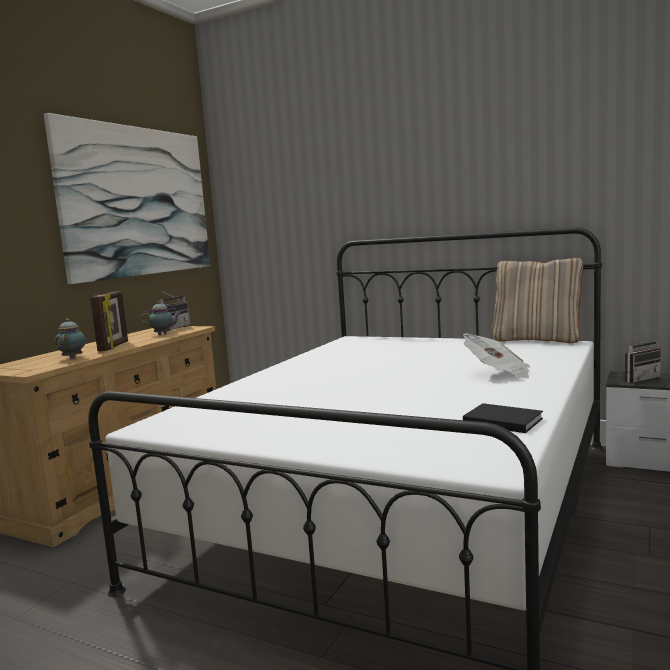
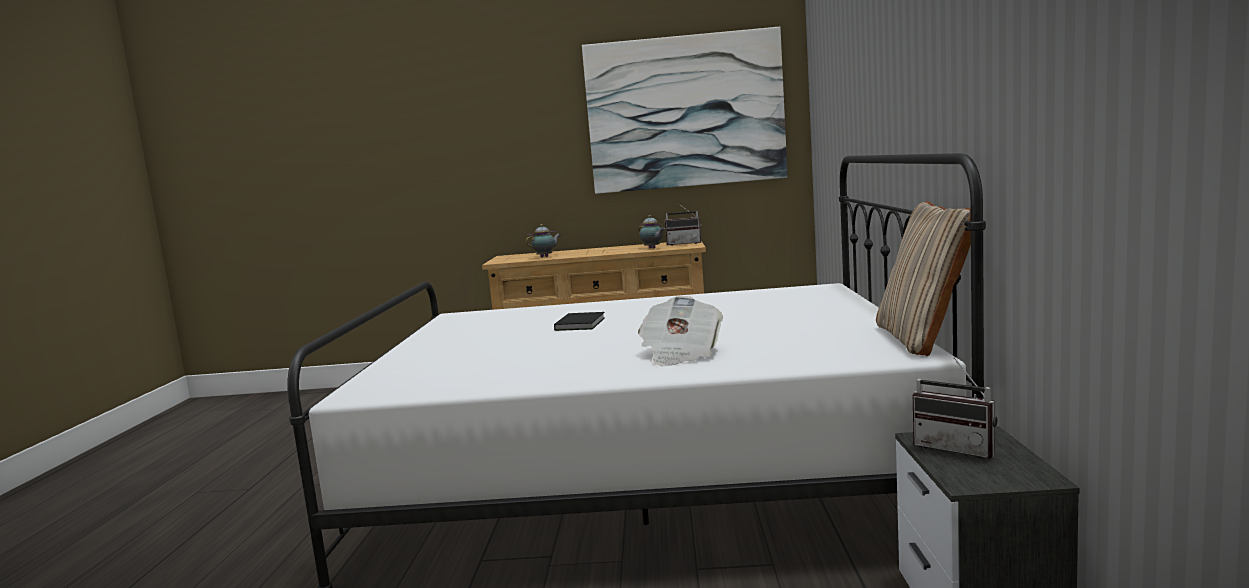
camera: 65 degrees right, 0 degrees up
(114, 346) = (592, 253): picture frame -> none
(501, 420) = (485, 380): black book -> black book (581, 323)

